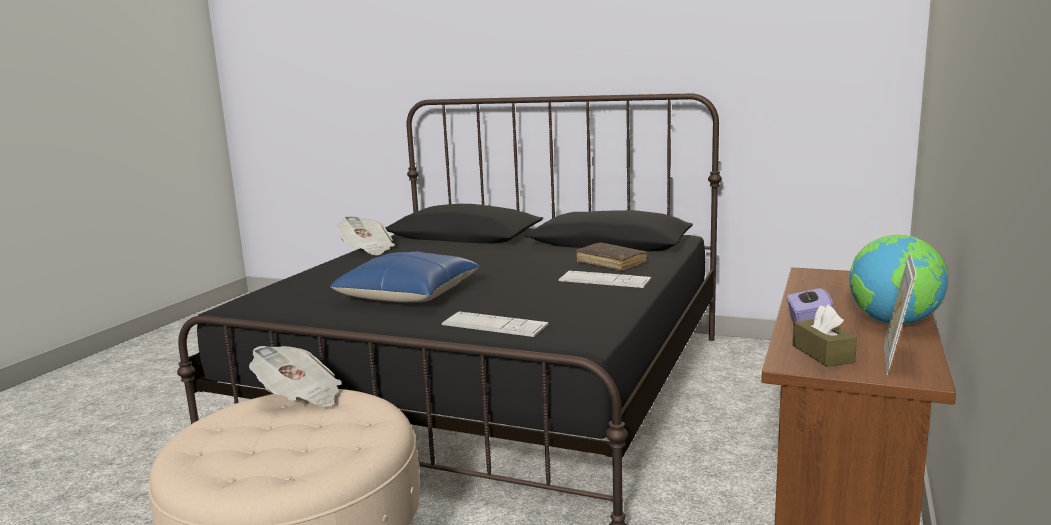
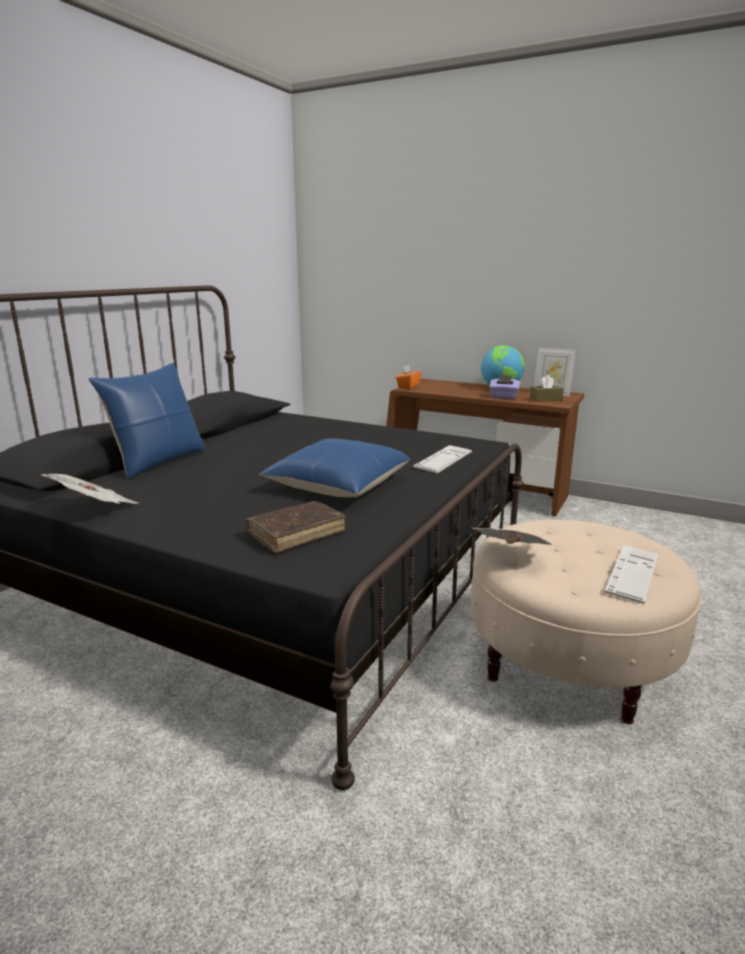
camera: 85 degrees left, 5 degrees up
(473, 245) = (158, 462): none -> blue pillow
(604, 280) = (344, 431): keyboard -> keyboard (632, 573)
(611, 263) = (295, 427): brown book -> brown book (296, 534)
(826, 271) = (408, 386): none -> orange tissue box

